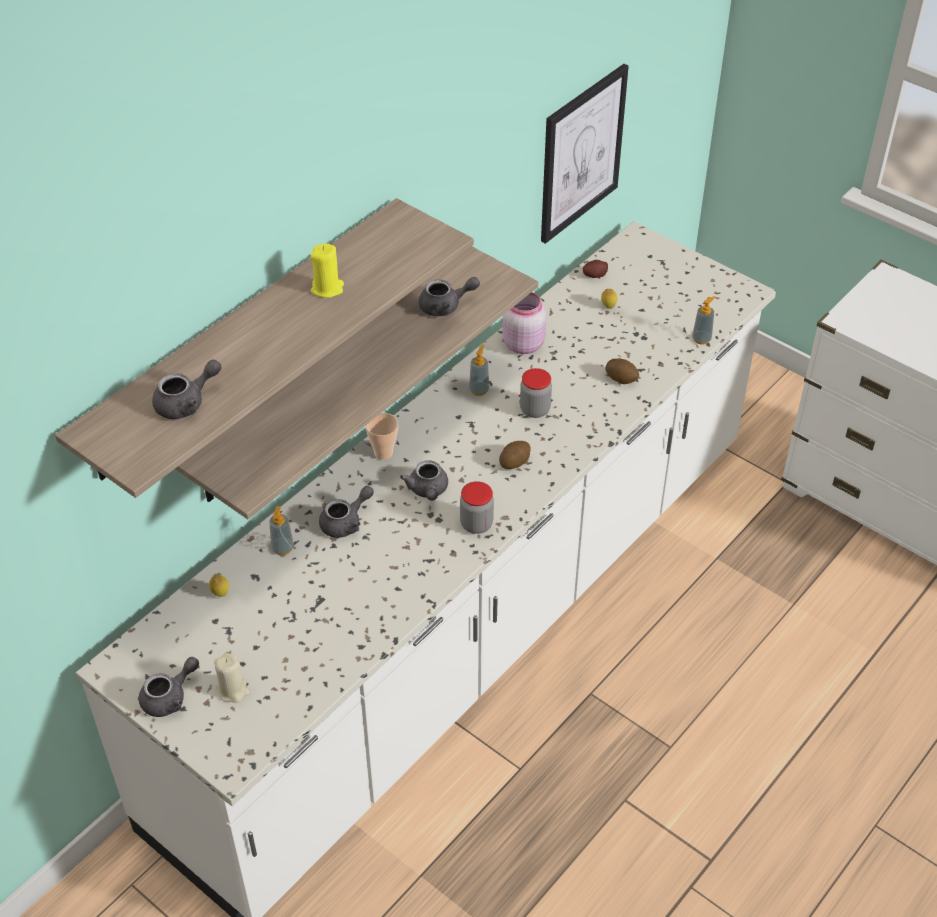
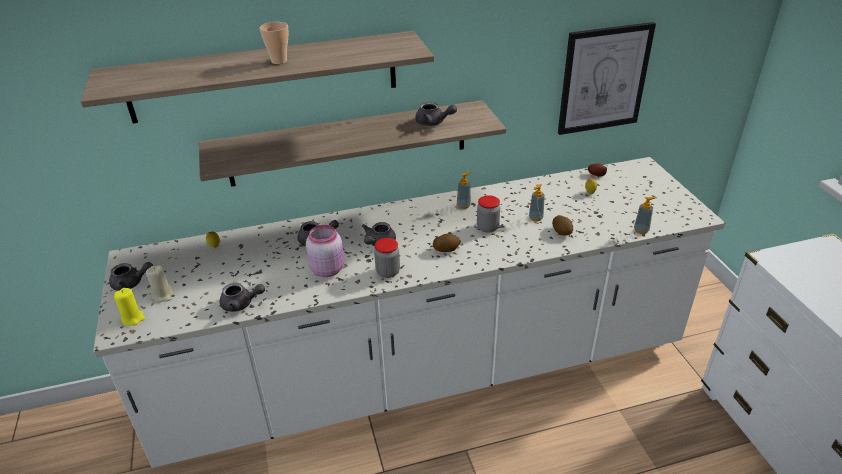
camera: 35 degrees right, 10 degrees down
(187, 403) = (167, 76): grey teapot -> grey teapot (241, 304)
(282, 548) = (270, 238): soap dispenser -> soap dispenser (535, 218)
(327, 288) = (316, 53): yellow candle -> yellow candle (133, 318)
(383, 453) = (375, 215): cup -> cup (279, 61)
(522, 343) = (514, 192): pink jar -> pink jar (327, 269)

